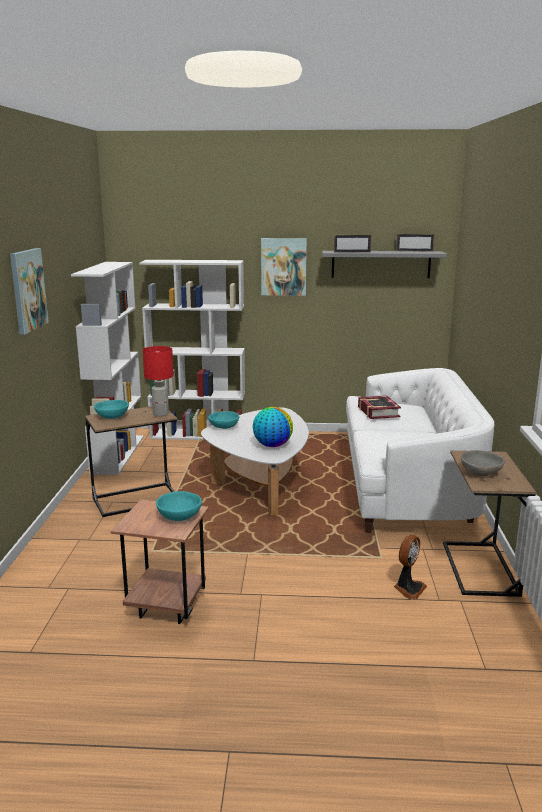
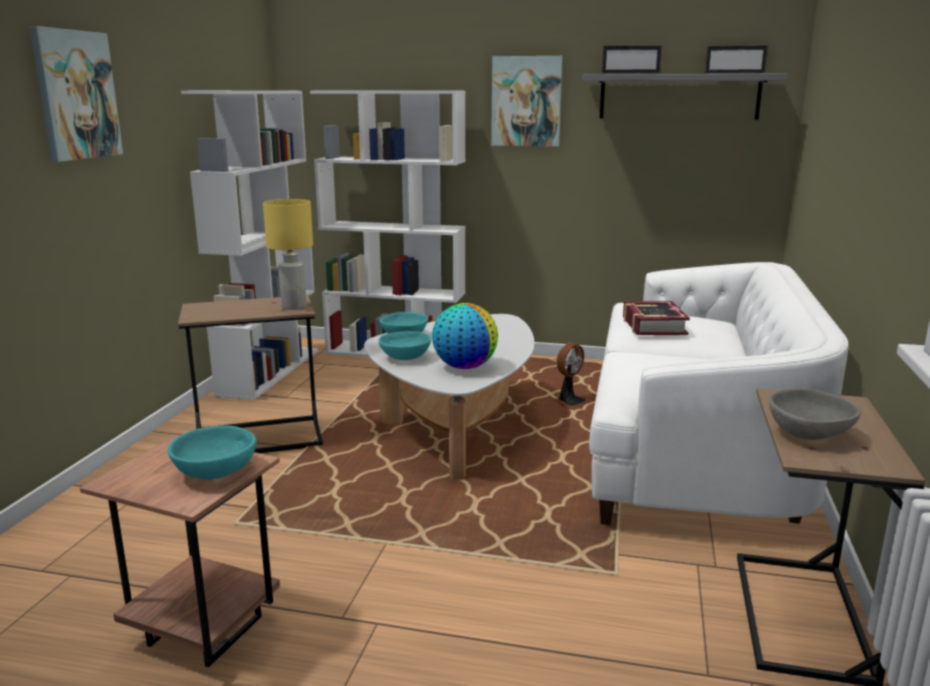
camera: 10 degrees right, 0 degrees up
(112, 417) = (219, 307): turquoise bowl -> turquoise bowl (405, 357)
(161, 414) = (295, 307): red table lamp -> yellow table lamp
(408, 588) = (652, 642): fan -> fan (570, 403)

